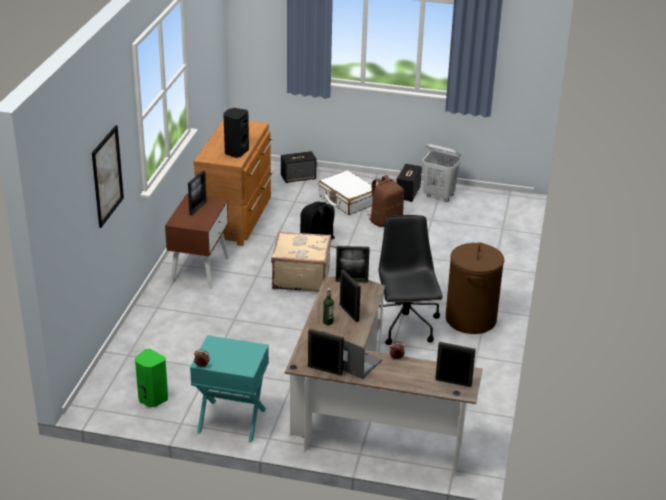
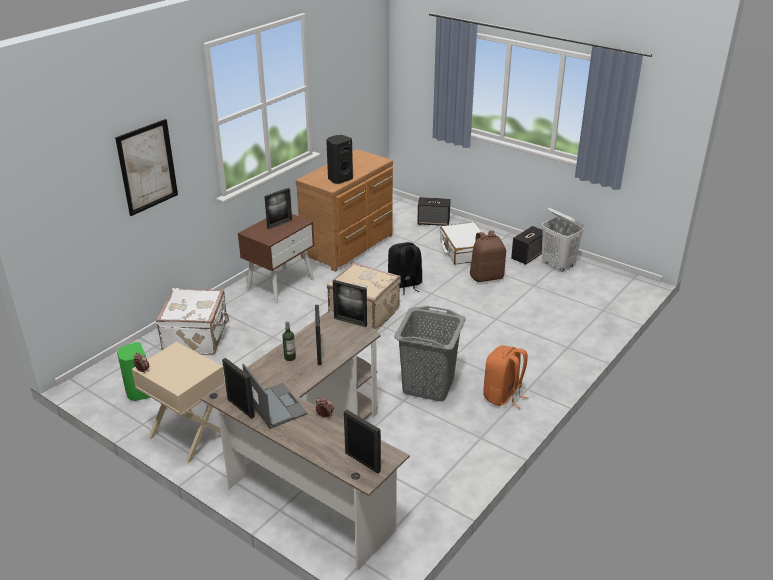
camera: 25 degrees right, 0 degrees up
(162, 338) = (197, 338): none -> white suitcase
(231, 421) = (187, 435): turquoise nightstand -> beige nightstand
(405, 326) = (429, 385): black office chair -> grey laundry basket
(471, 319) = (503, 396): brown laundry basket -> orange backpack

